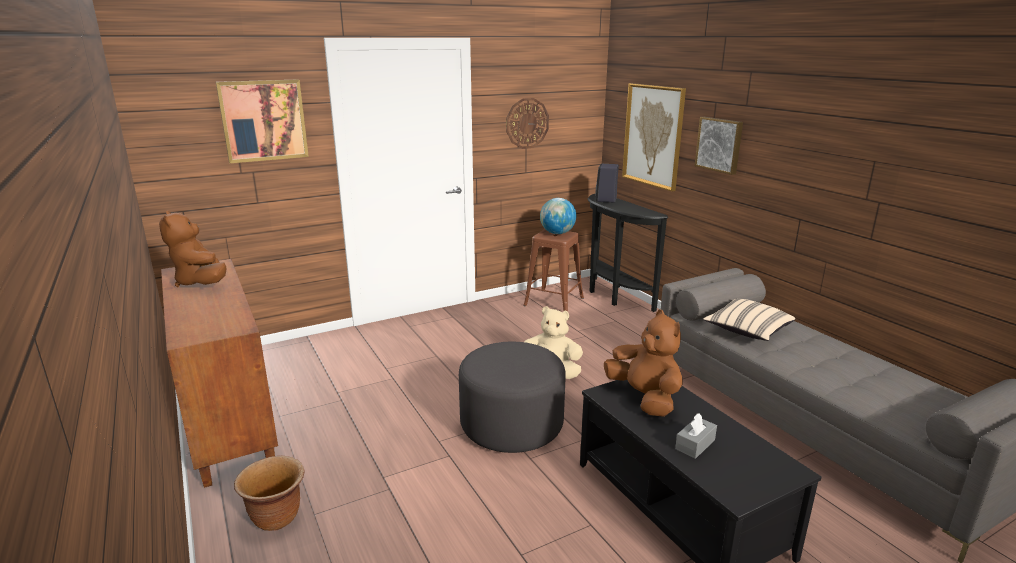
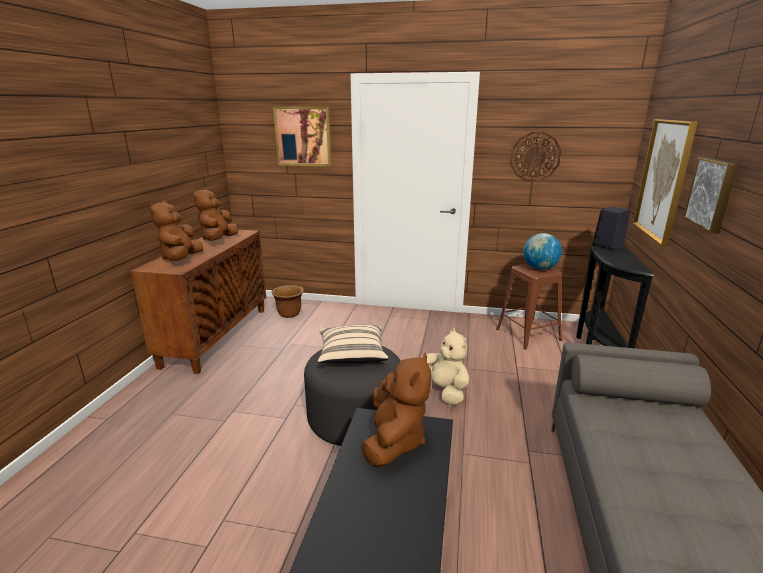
camera: 40 degrees right, 0 degrees up
(209, 316) = (181, 259): none -> brown plush toy
(277, 518) = (156, 405): brown planter -> brown planter (289, 314)
(695, 444) = (362, 511): grey tissue box -> none
(747, 331) = (627, 431): beige pillow -> beige pillow (352, 355)

